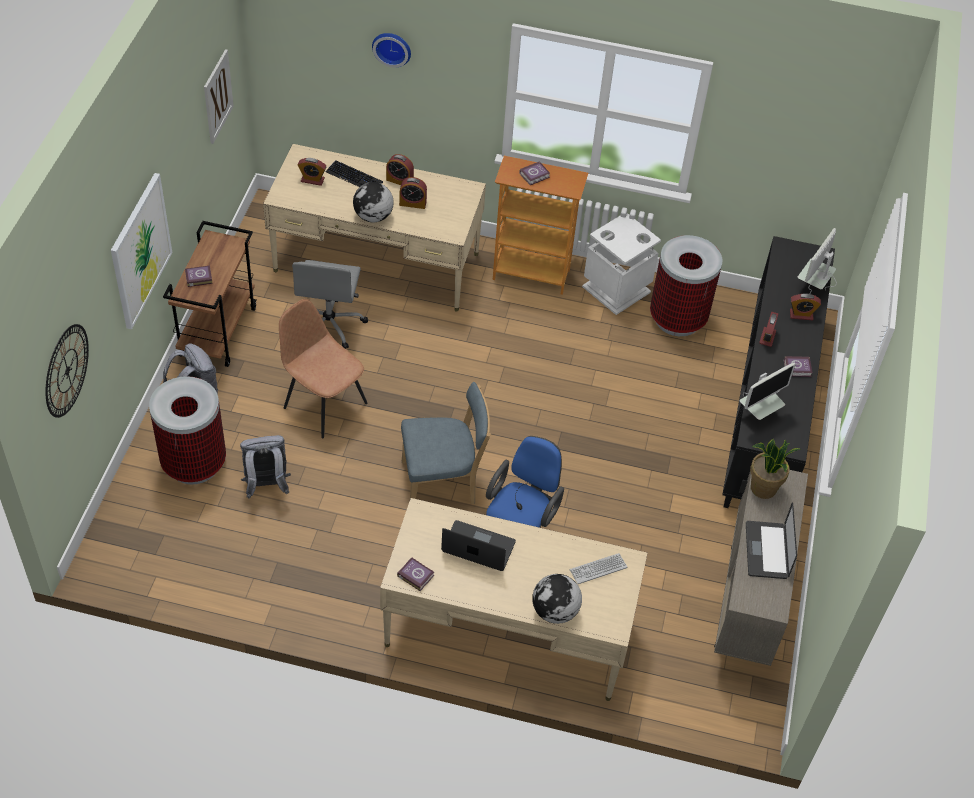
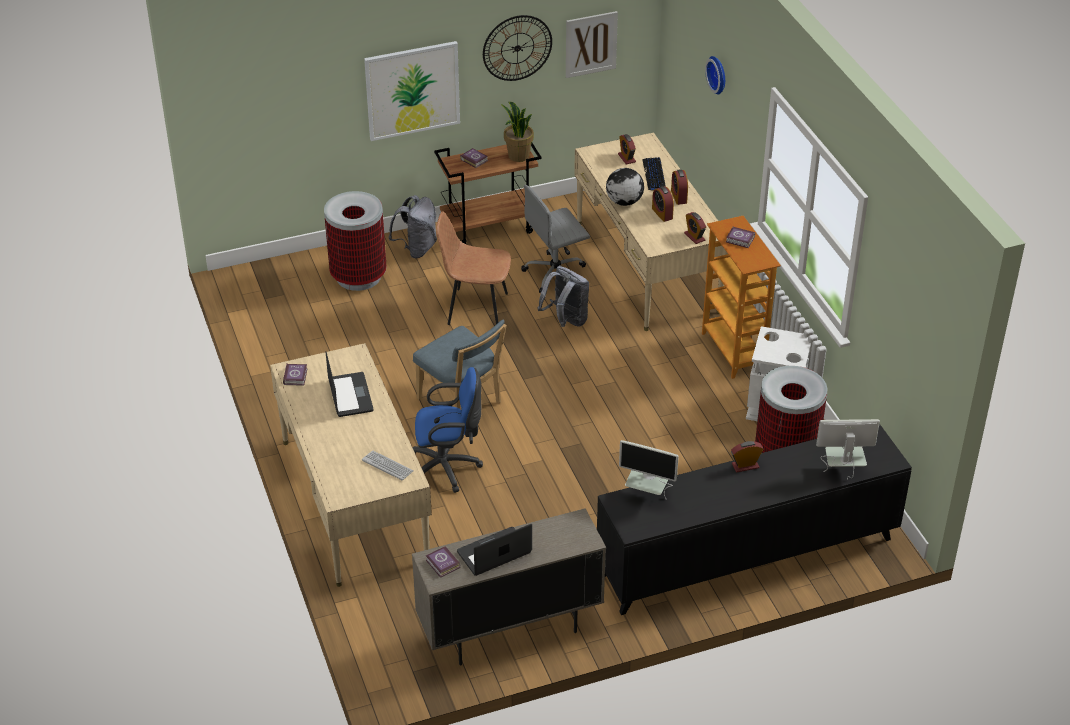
camera: 60 degrees right, 10 degrees down
(67, 370) = (268, 108): wall clock -> wall clock (517, 48)
(266, 486) = (372, 318): grey backpack -> grey backpack (566, 321)
(324, 404) = (475, 308): brown chair -> brown chair turned 90 degrees counterclockwise
(554, 611) = (325, 460): globe -> none
(763, 489) = (560, 525): potted plant -> potted plant (518, 156)
(798, 369) = (728, 499): book -> book (442, 564)
(801, 315) = (798, 476): alarm clock -> alarm clock (694, 237)

